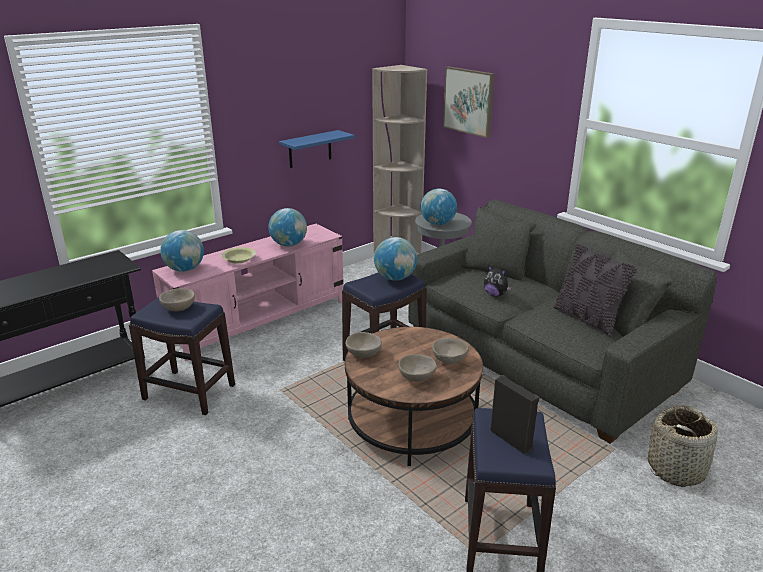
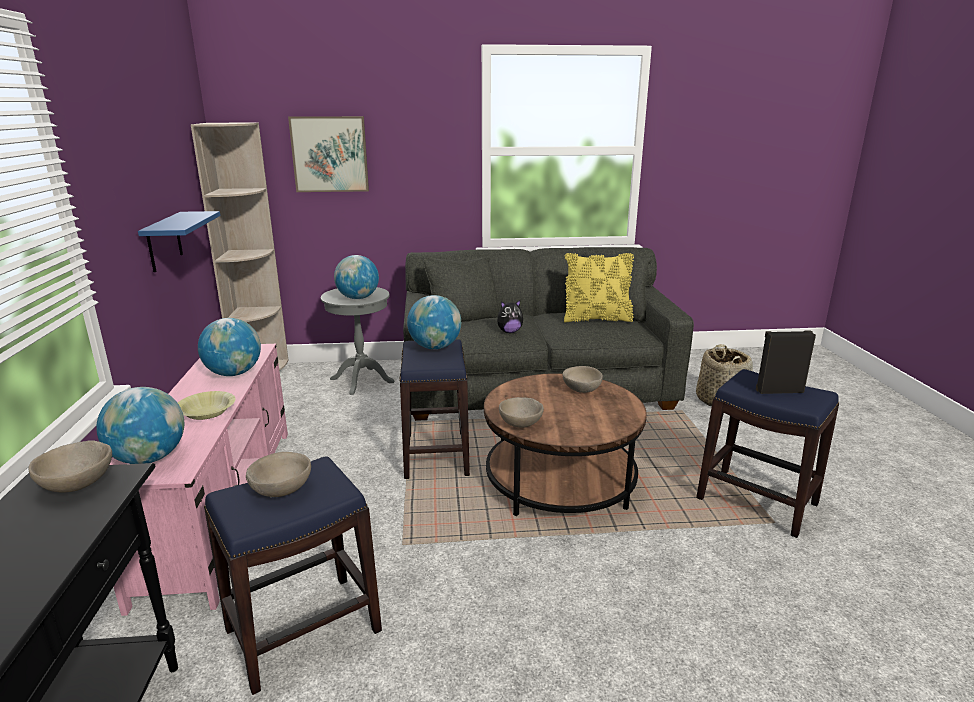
camera: 55 degrees left, 5 degrees down
(416, 377) = (596, 413): beige bowl -> beige bowl (78, 485)
(587, 319) = (596, 319): black pillow -> yellow pillow

